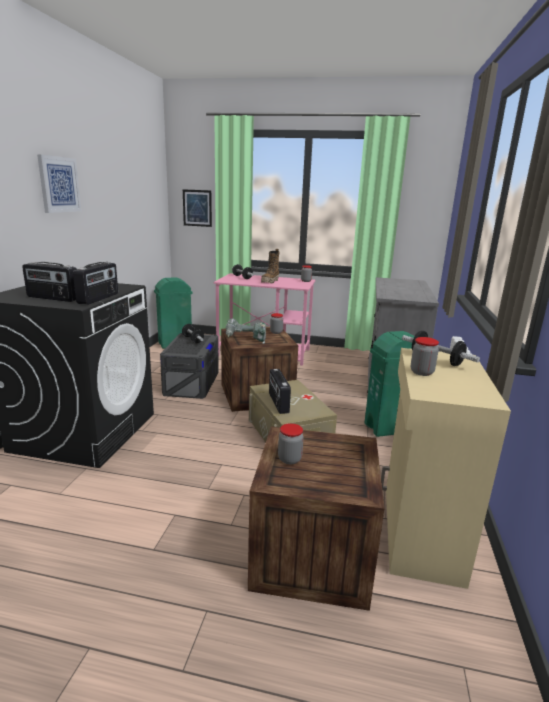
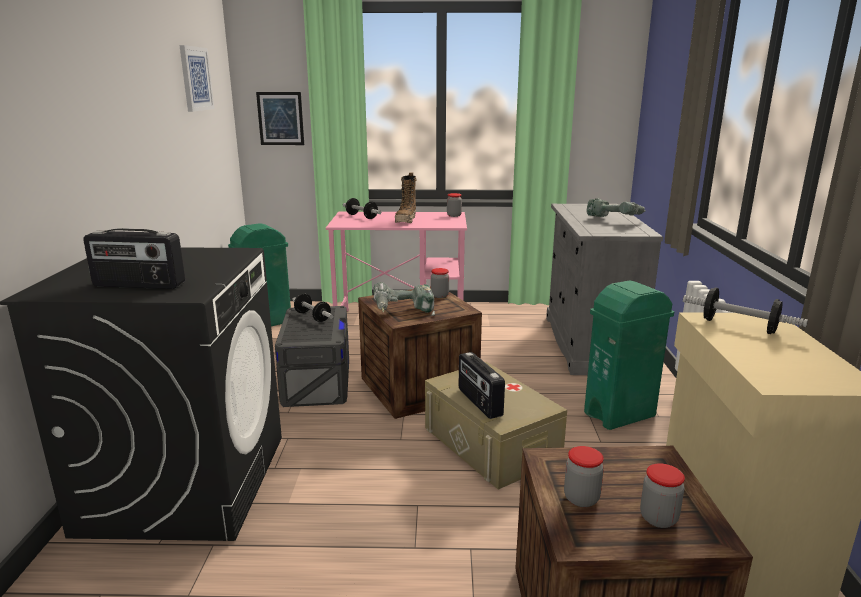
camera: 10 degrees left, 0 degrees up
(59, 184) = (101, 98): picture -> picture (195, 79)
(99, 298) = (213, 278): radio -> none
(412, 290) = (615, 220): none -> power drill
(421, 372) = (739, 349): jar -> jar (658, 518)

